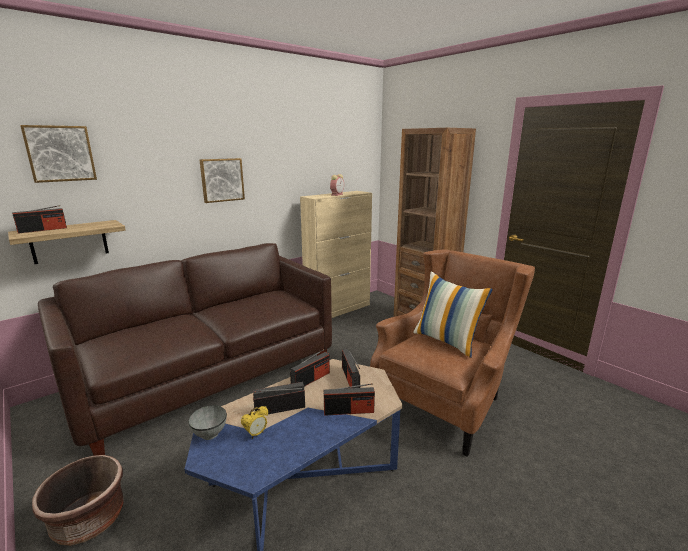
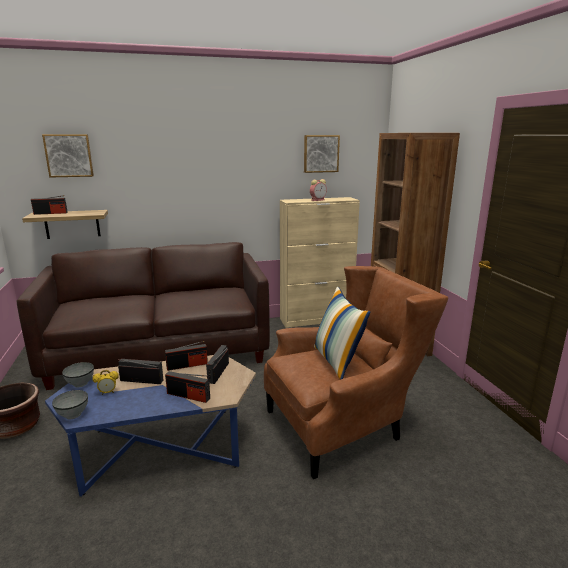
camera: 25 degrees right, 0 degrees up
(222, 180) = (200, 180): picture -> picture (320, 153)
(242, 473) = (73, 414): none -> grey bowl

